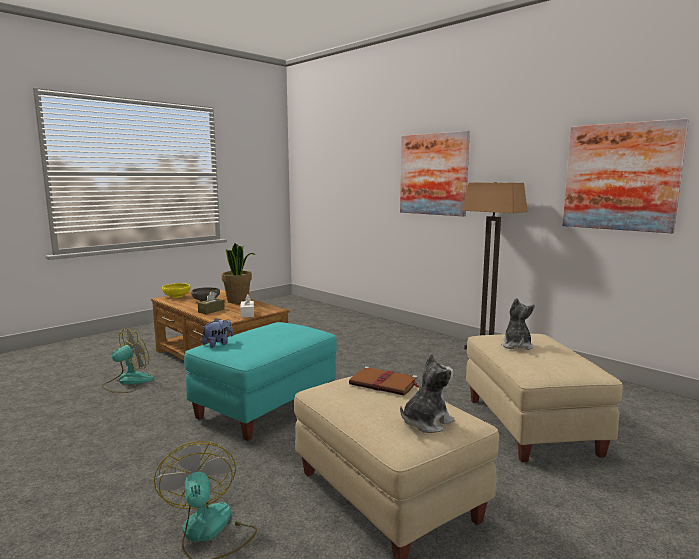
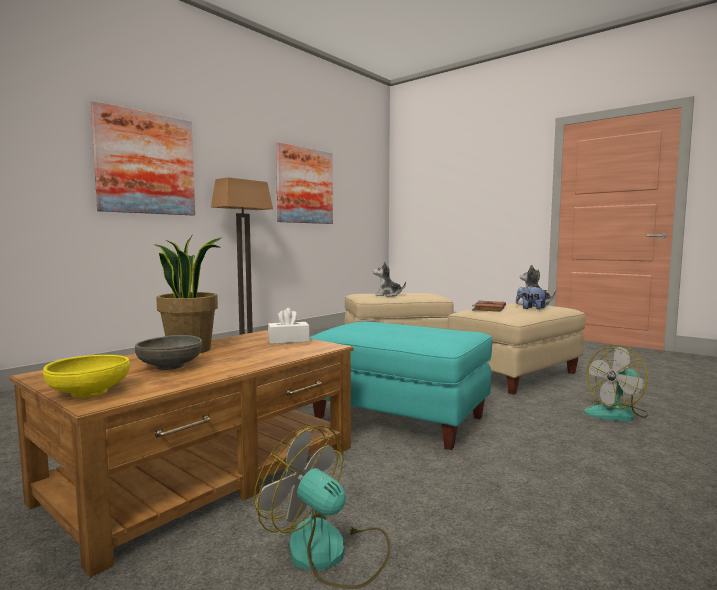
camera: 95 degrees left, 5 degrees down
(211, 311) = (261, 356): brown tissue box -> none
(218, 344) = (435, 340): plush toy -> plush toy (531, 308)

